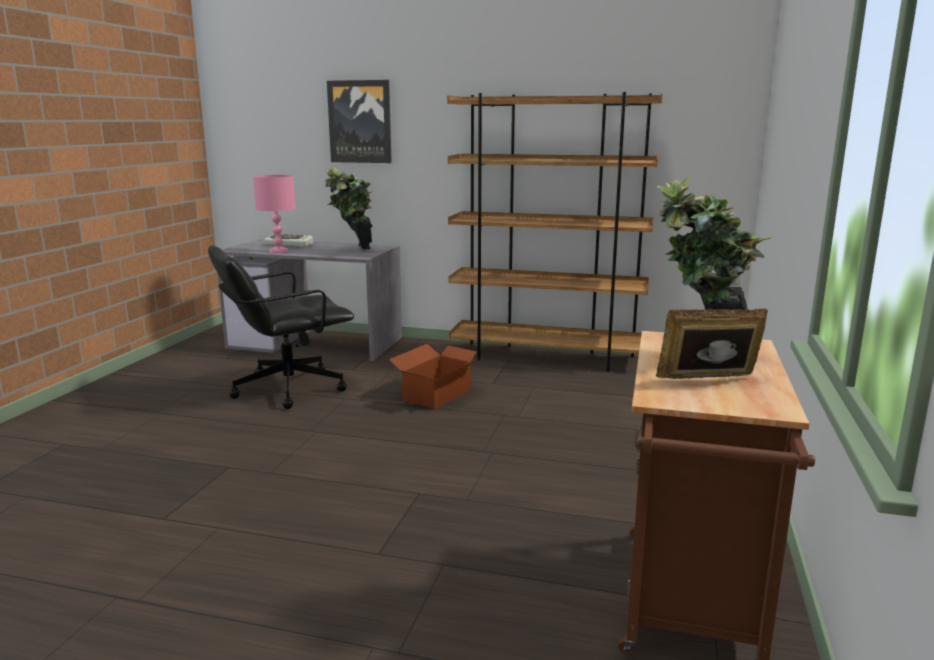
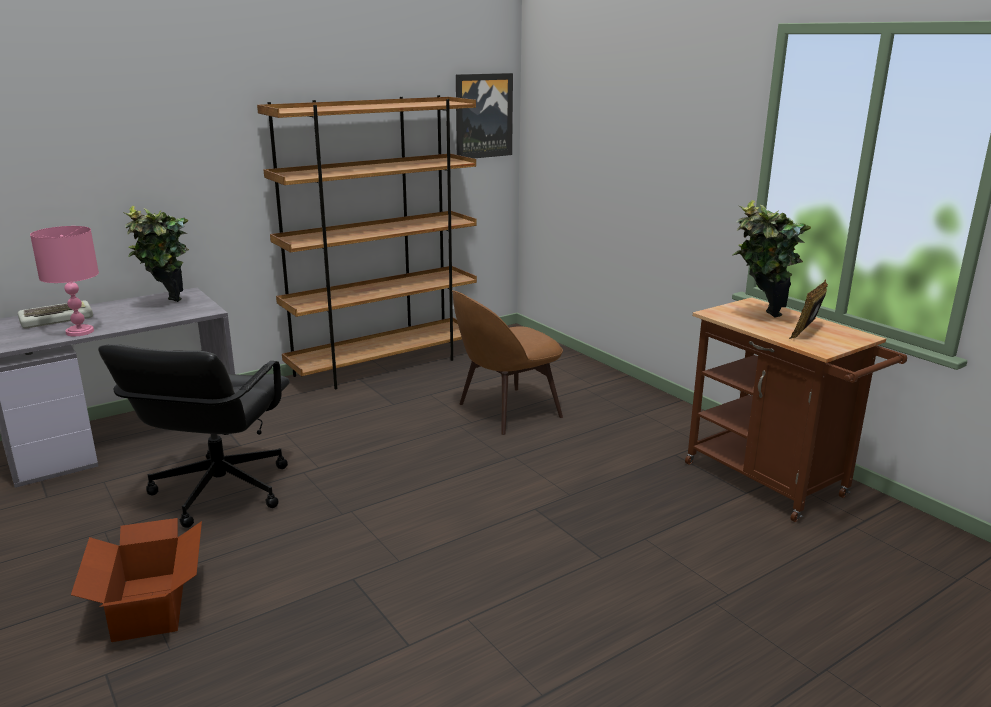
camera: 50 degrees left, 5 degrees up
(360, 122) = (120, 141): picture -> picture (483, 116)
(436, 395) = (373, 433): cardboard box -> cardboard box (148, 606)
(563, 421) = (506, 411): none -> brown chair

